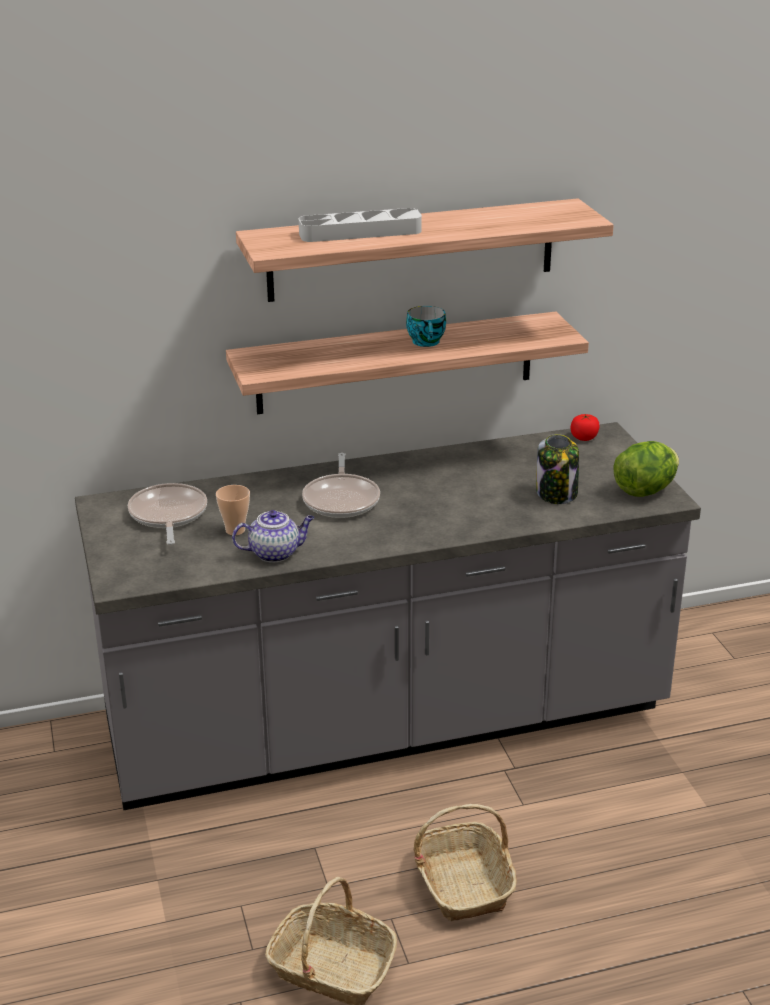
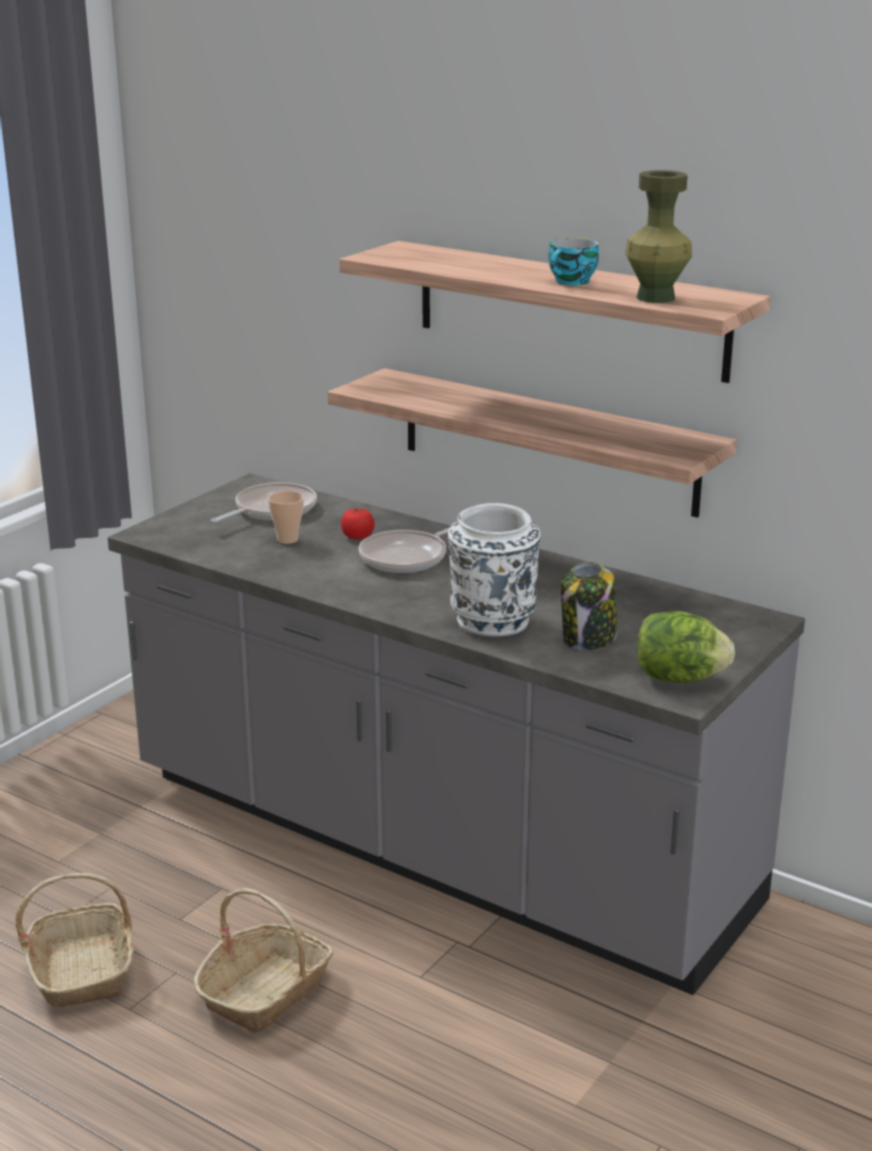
camera: 50 degrees right, 5 degrees down
(275, 553) = (275, 566): teapot -> none
(360, 232) = (479, 264): grey tray -> none
(427, 342) = (544, 417): cup -> cup (572, 282)
(488, 513) = (492, 622): none -> white vase
(536, 221) = (655, 298): none -> green vase
(584, 438) = (732, 613): tomato -> tomato (357, 536)

